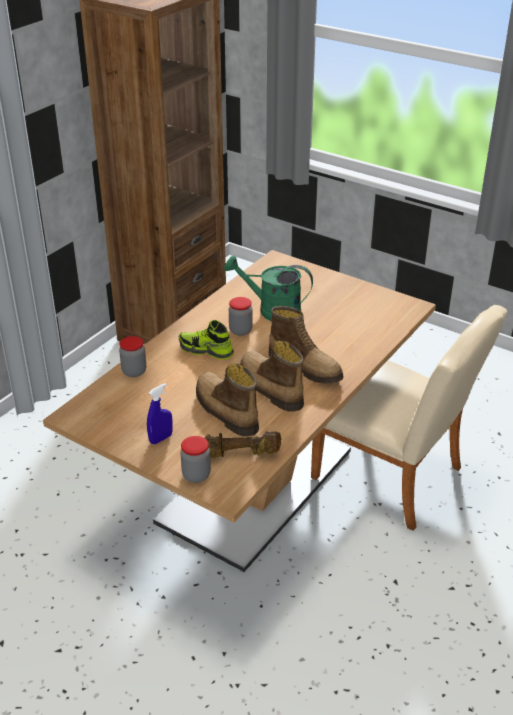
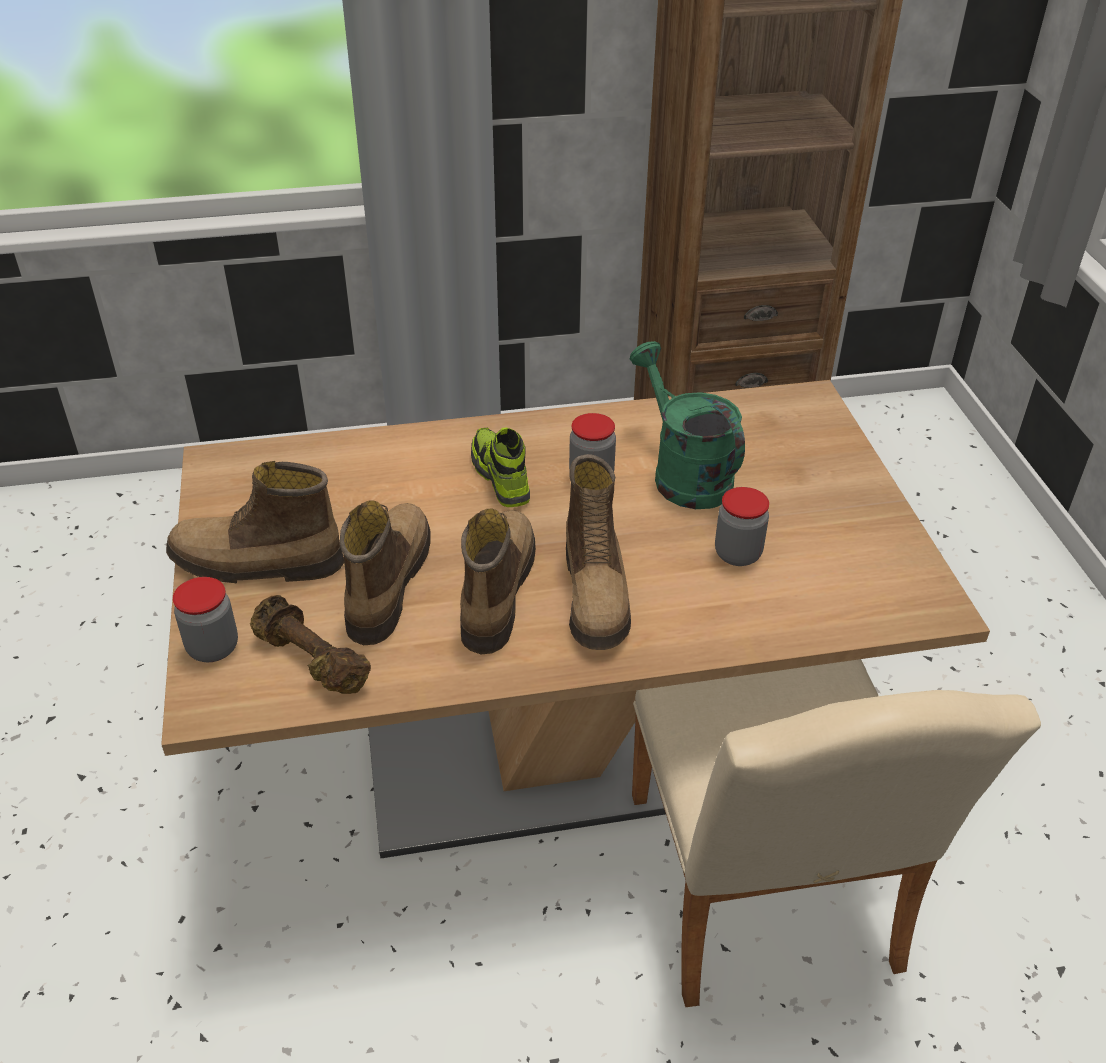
camera: 45 degrees right, 5 degrees up
(134, 371) = (370, 449): jar -> jar (737, 554)
(161, 439) = (256, 564): blue spray bottle -> boot

